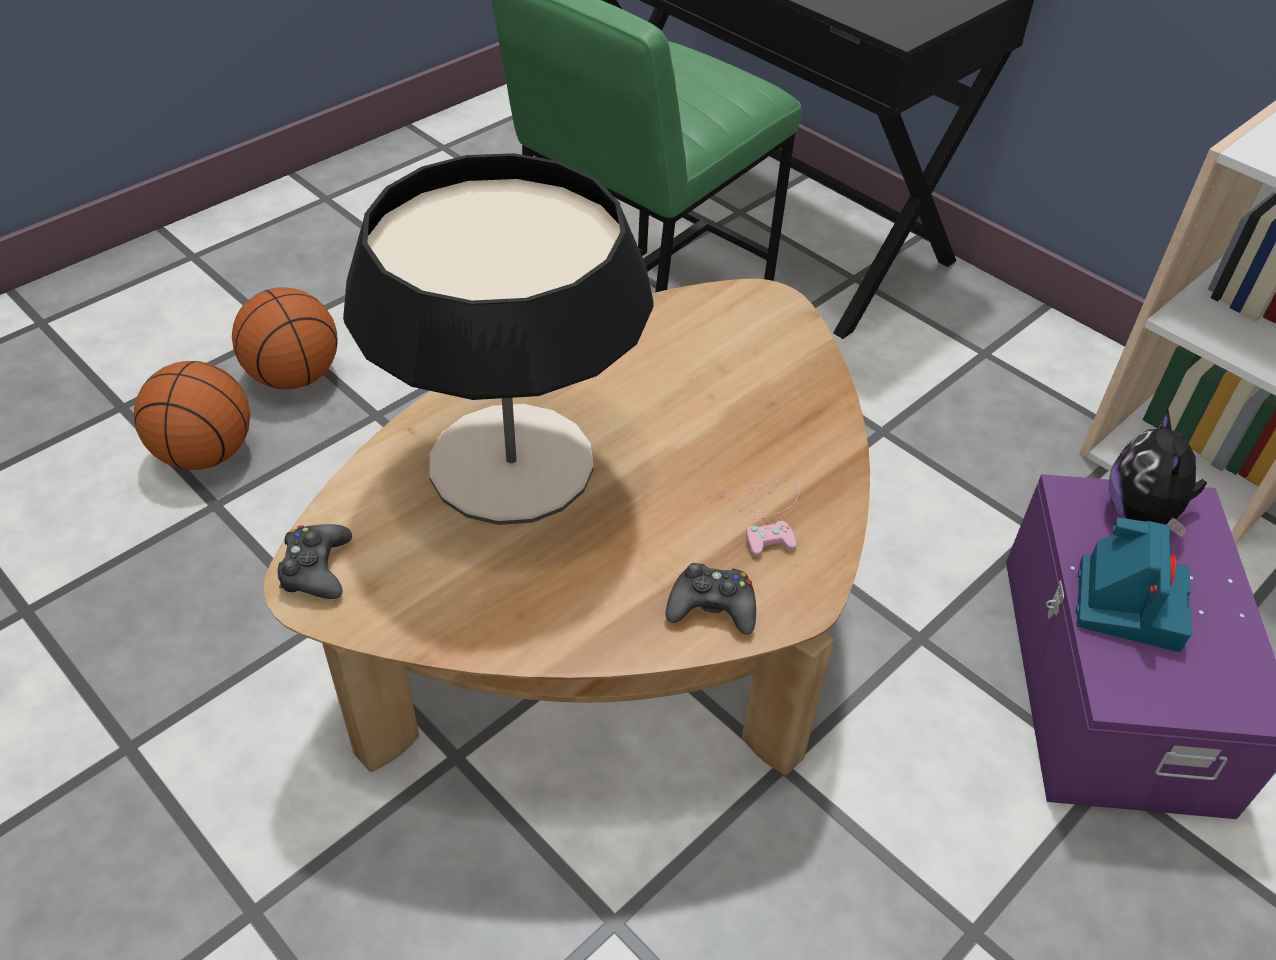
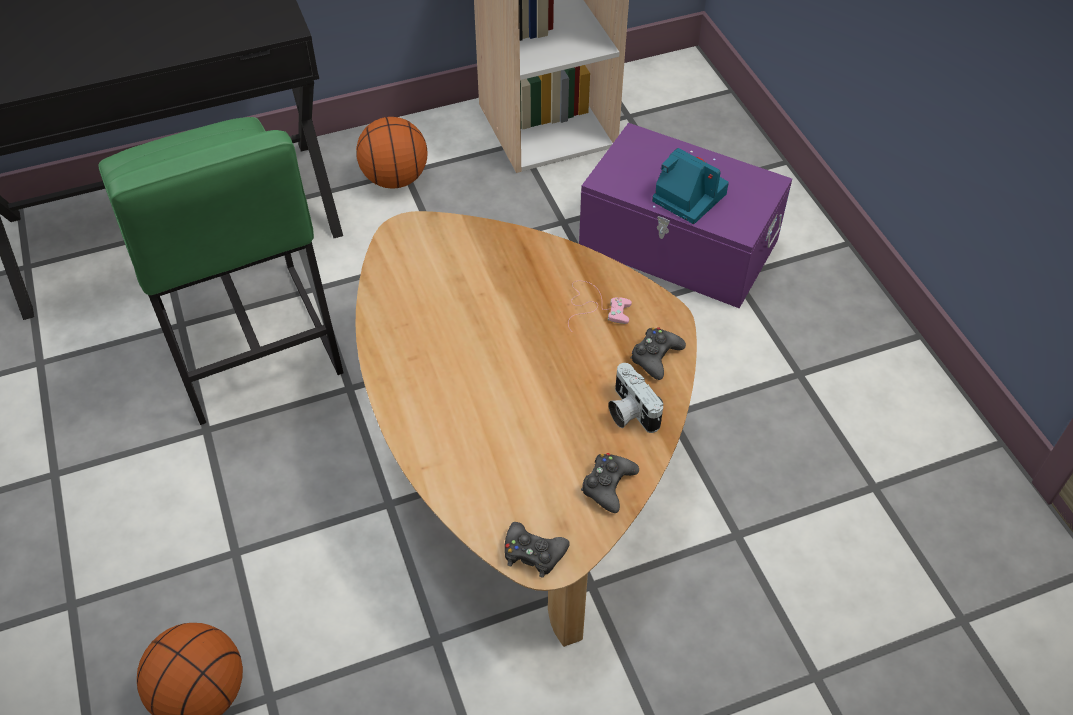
camera: 65 degrees left, 5 degrees up
(295, 376) = (146, 603): basketball -> basketball (395, 179)
(454, 616) = (608, 485): none -> black game controller
(511, 463) = (488, 418): table lamp -> none
(594, 603) = (629, 411): none -> camera
(1141, 515) = (632, 160): plush toy -> none

